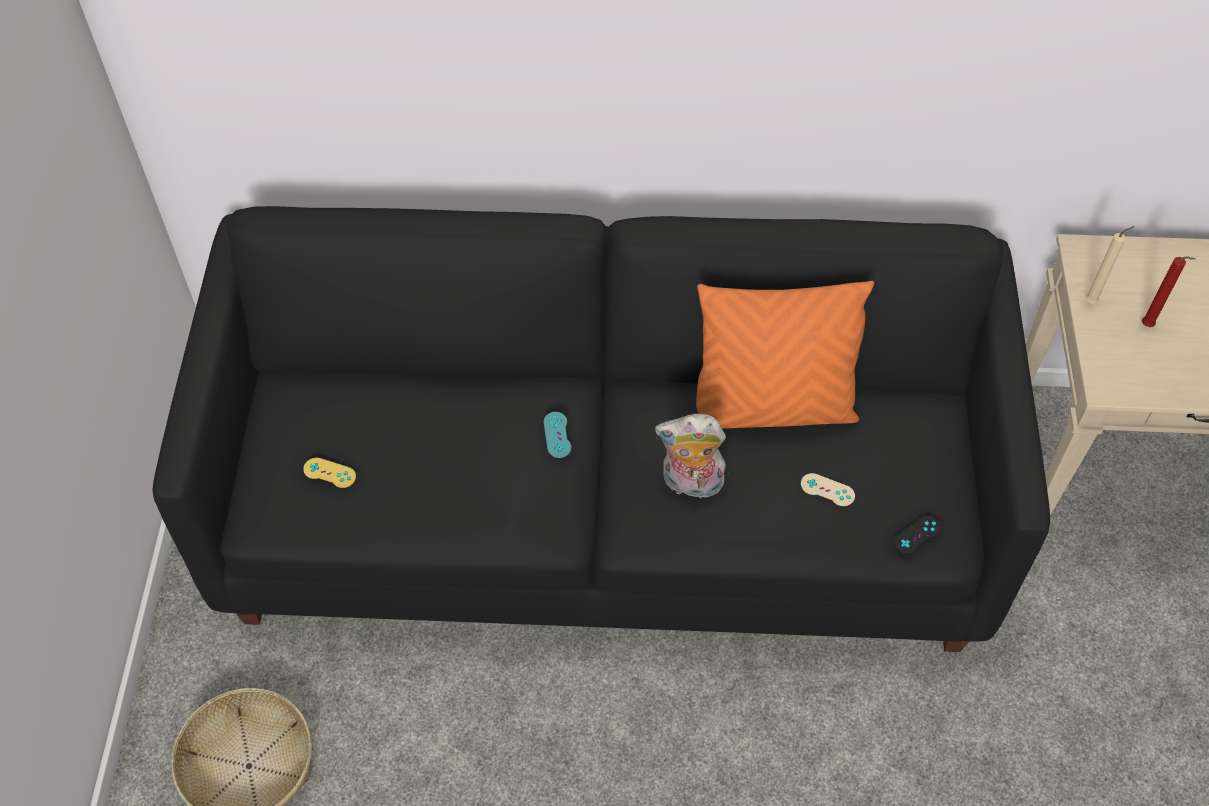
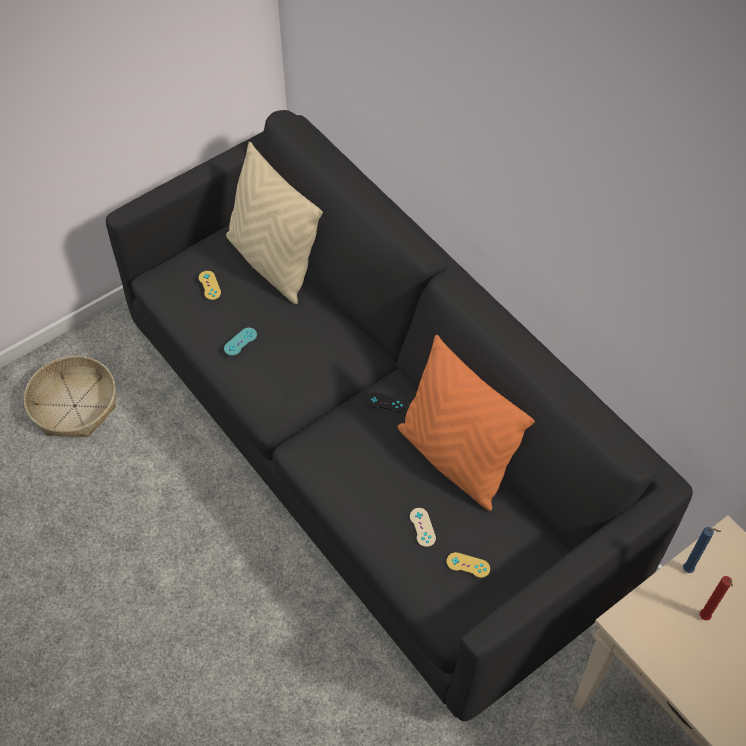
camera: 50 degrees right, 0 degrees up
(363, 393) = (273, 263): none -> beige pillow
(557, 435) = (328, 366): turquoise game controller -> turquoise game controller (240, 341)
(690, 484) = (359, 454): plush toy -> none
(902, 482) = (468, 565): none -> yellow game controller
(917, 535) = (438, 599): black game controller -> black game controller (386, 403)
(1092, 301) = (689, 570): beige candle -> blue candle

